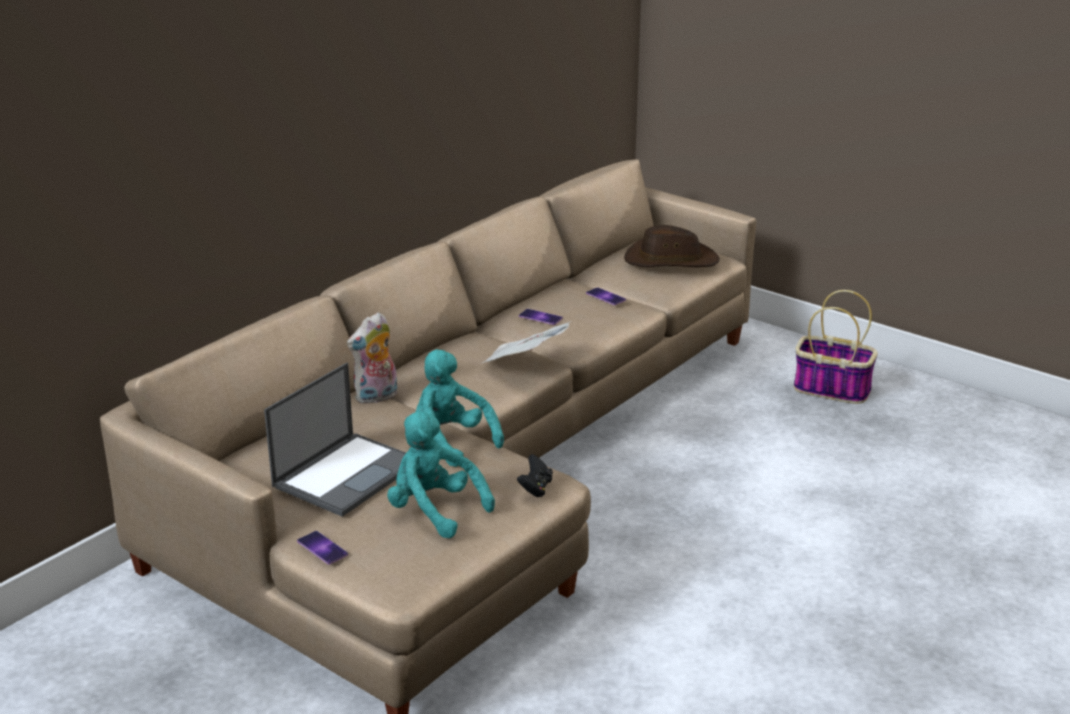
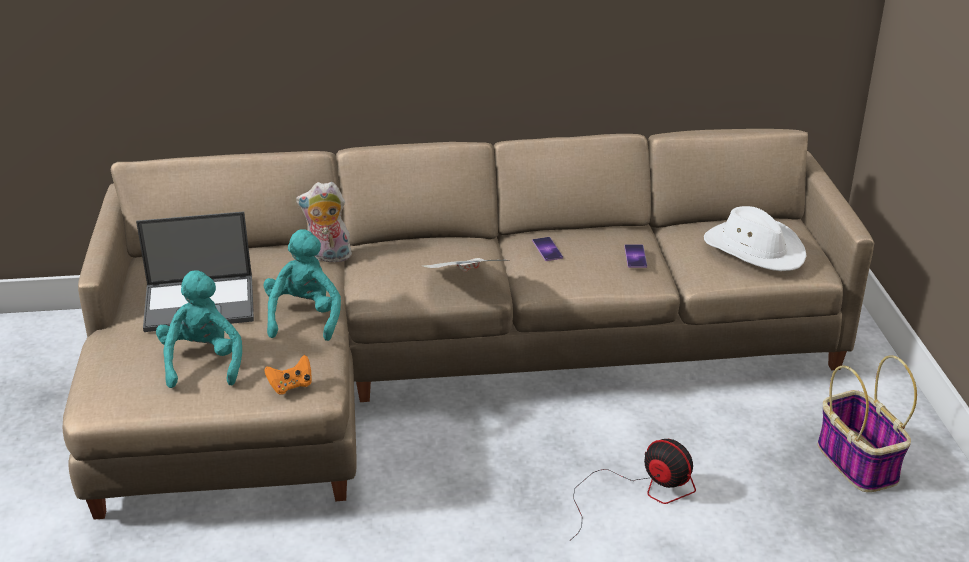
camera: 45 degrees right, 5 degrees up
(322, 548) = (100, 347): phone -> none
(535, 488) = (291, 386): black game controller -> orange game controller
(670, 260) = (754, 249): brown hat -> white hat
(748, 474) = (639, 493): none -> fan

